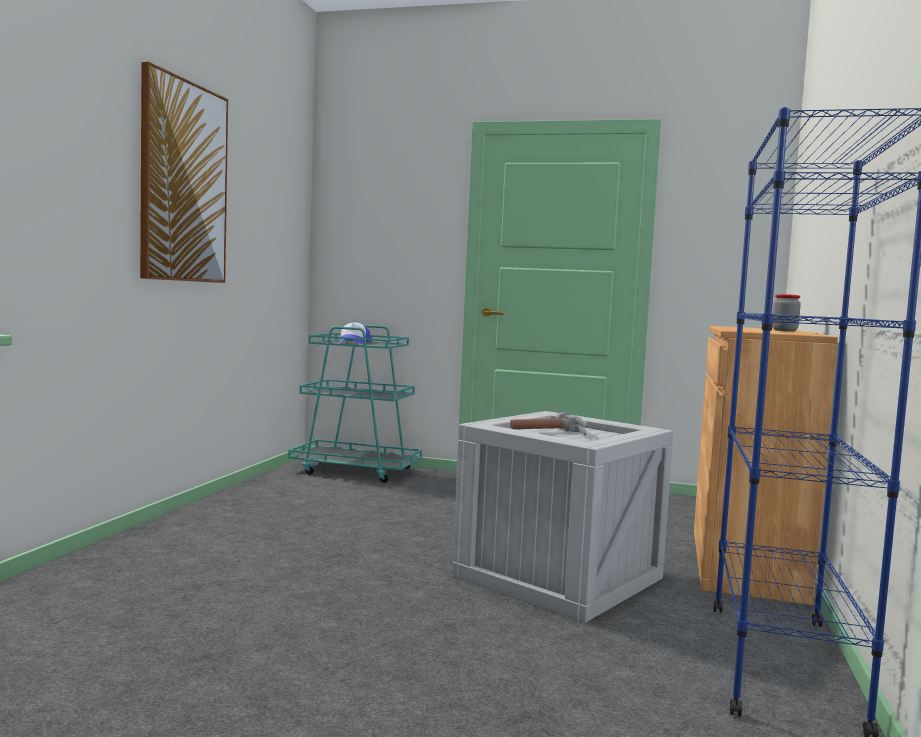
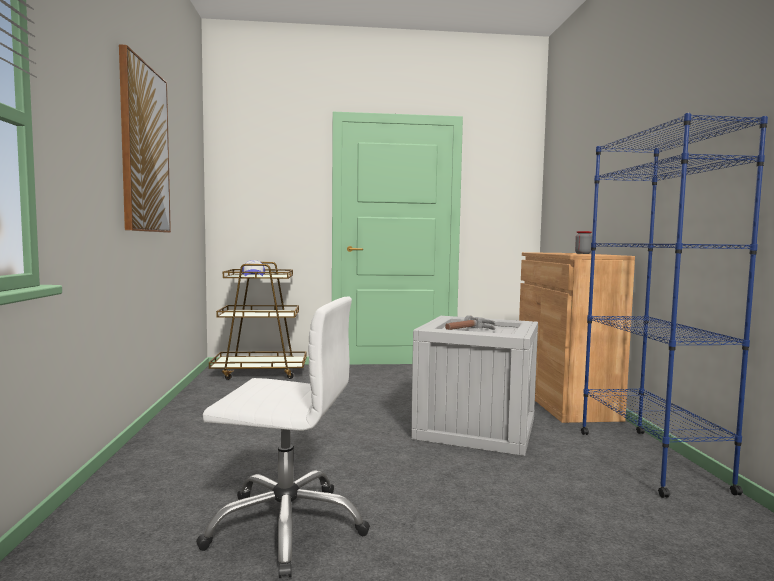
camera: 20 degrees left, 0 degrees up
(195, 642) = (286, 526): none -> white office chair
(356, 471) = (260, 372): turquoise cart -> brown cart

